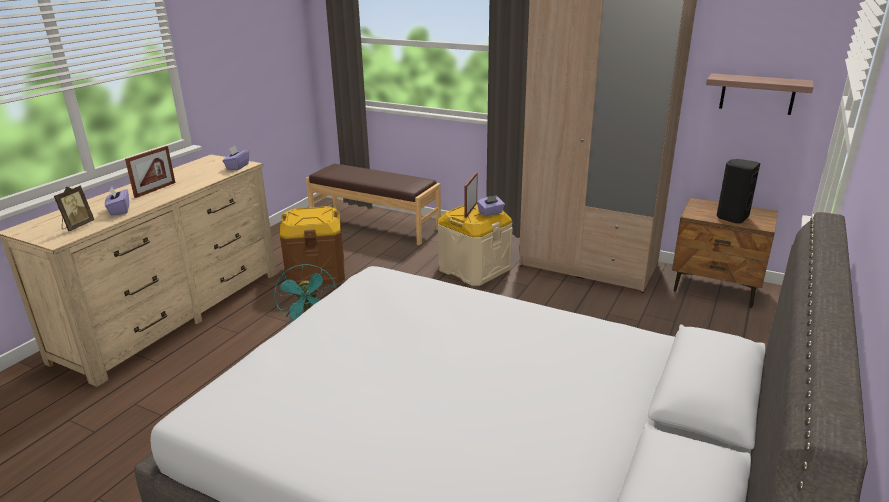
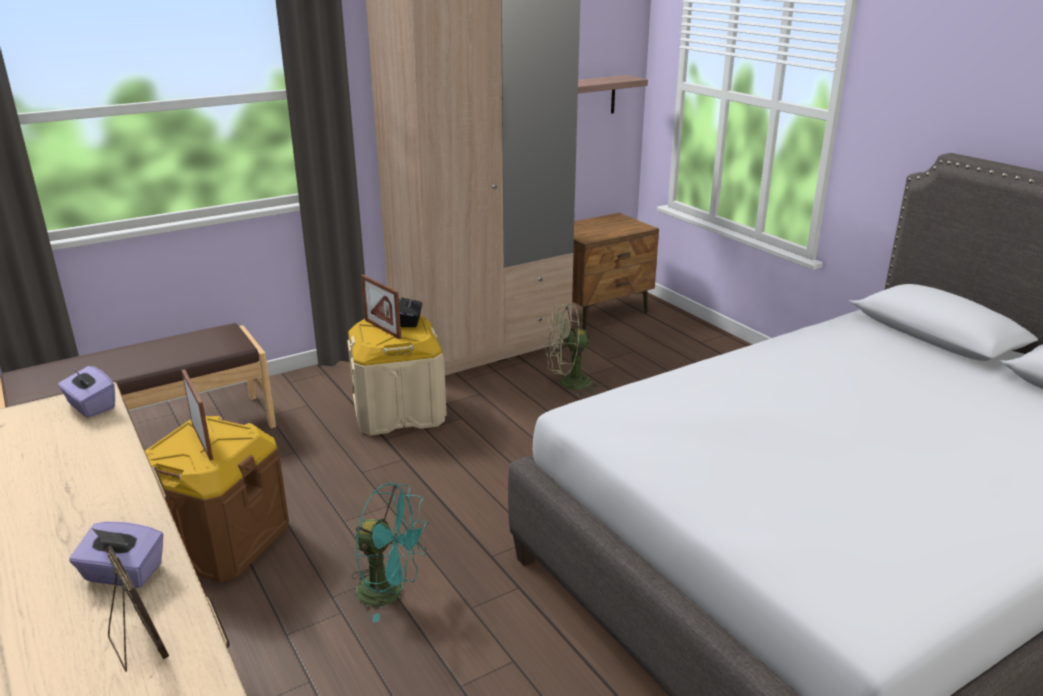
camera: 60 degrees left, 0 degrees up
(155, 190) = (63, 513): picture frame -> picture frame (202, 441)
(490, 213) = (410, 321): purple tissue box -> black tissue box
(583, 310) = (568, 384): none -> green fan
(731, 217) = (612, 229): black speaker -> none

